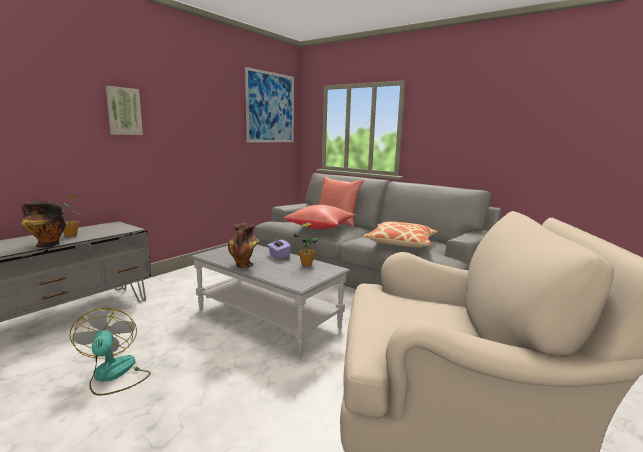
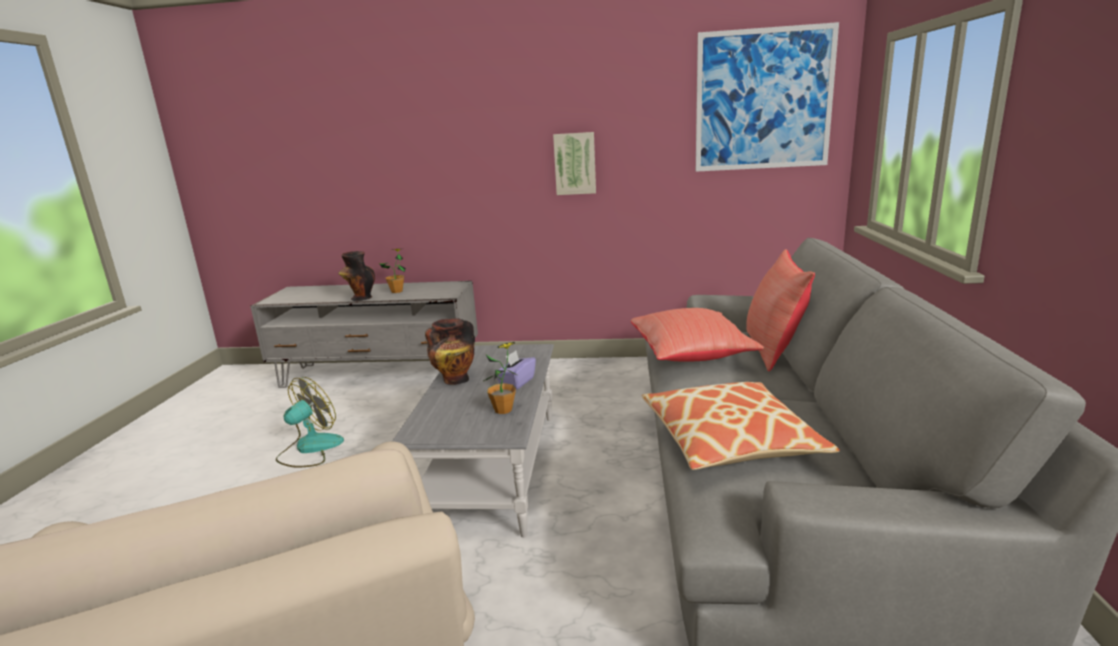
camera: 60 degrees right, 5 degrees up
(123, 111) = (480, 141): picture -> picture (575, 163)

